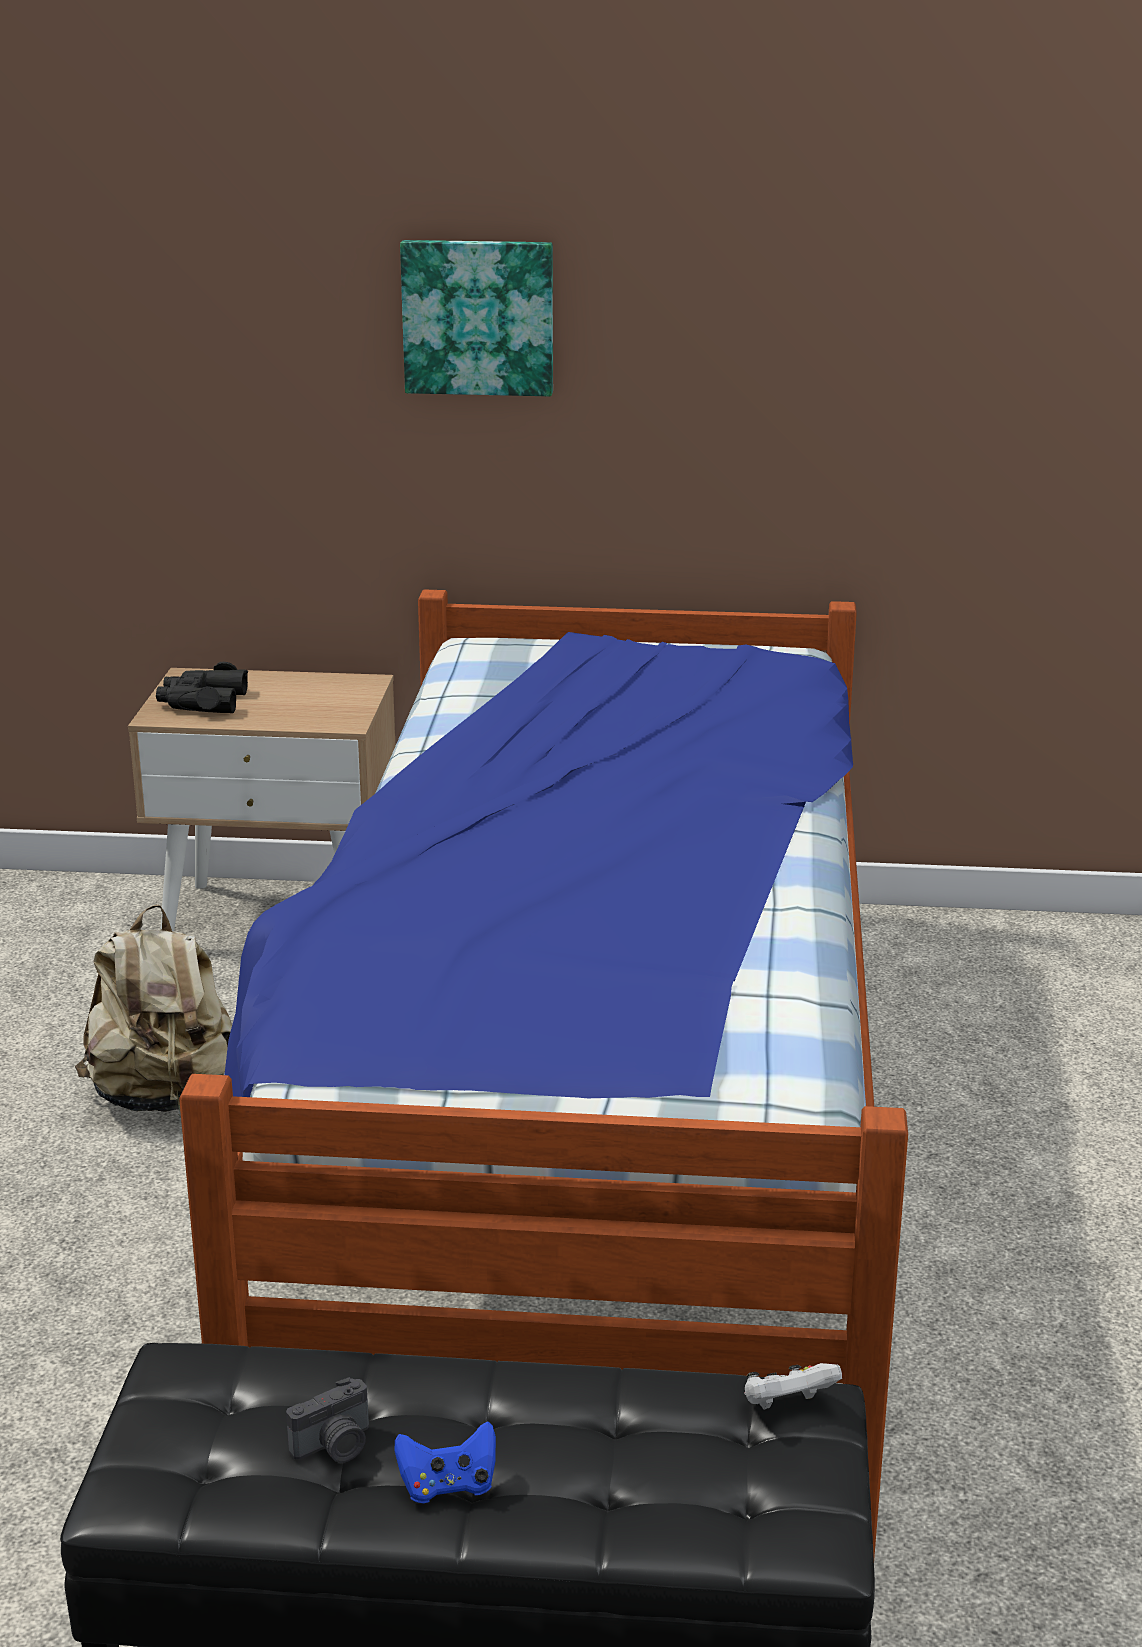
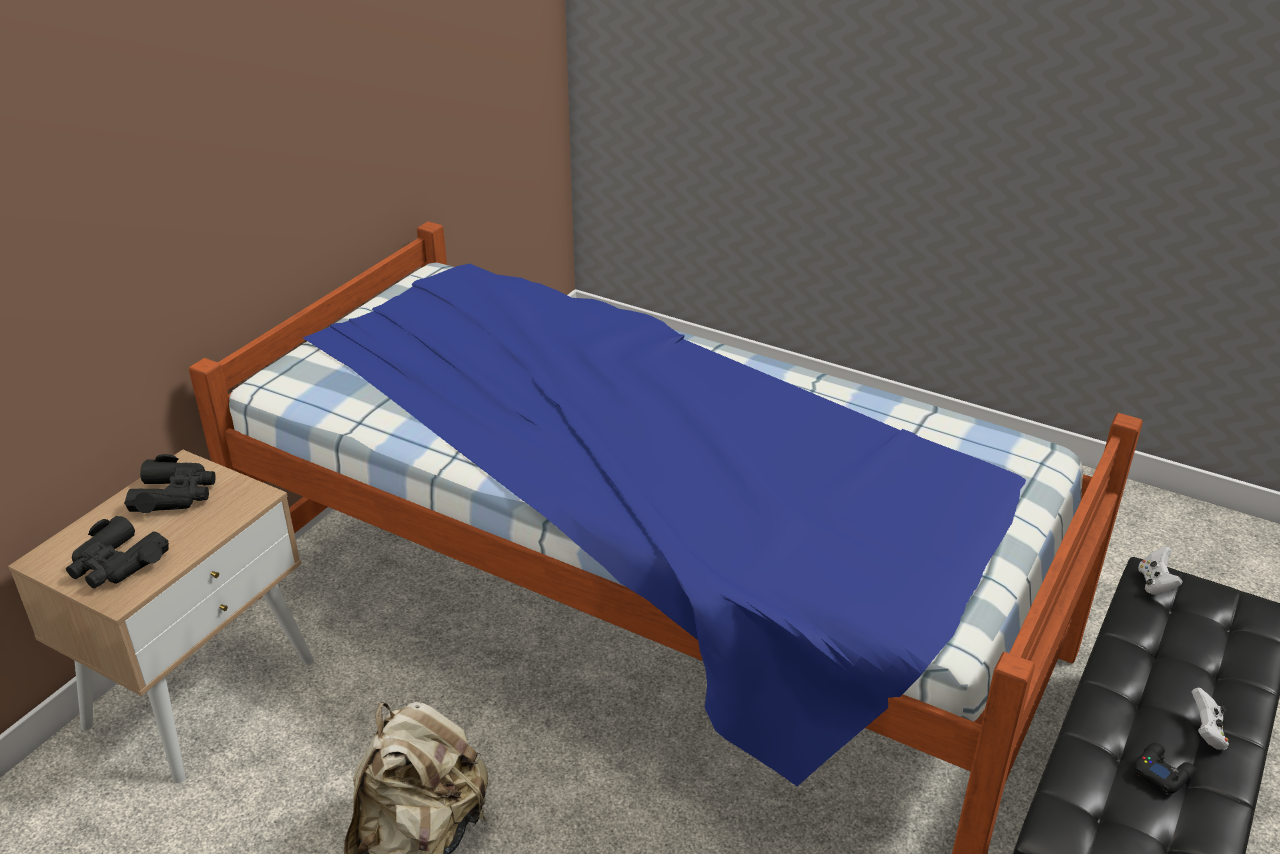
camera: 65 degrees left, 10 degrees up
(319, 692) = (175, 494): none -> black binoculars
(335, 1446) = (1162, 772): camera -> black game controller
(448, 1485) = (1206, 732): blue game controller -> white game controller
(478, 317) = (168, 116): picture -> none

